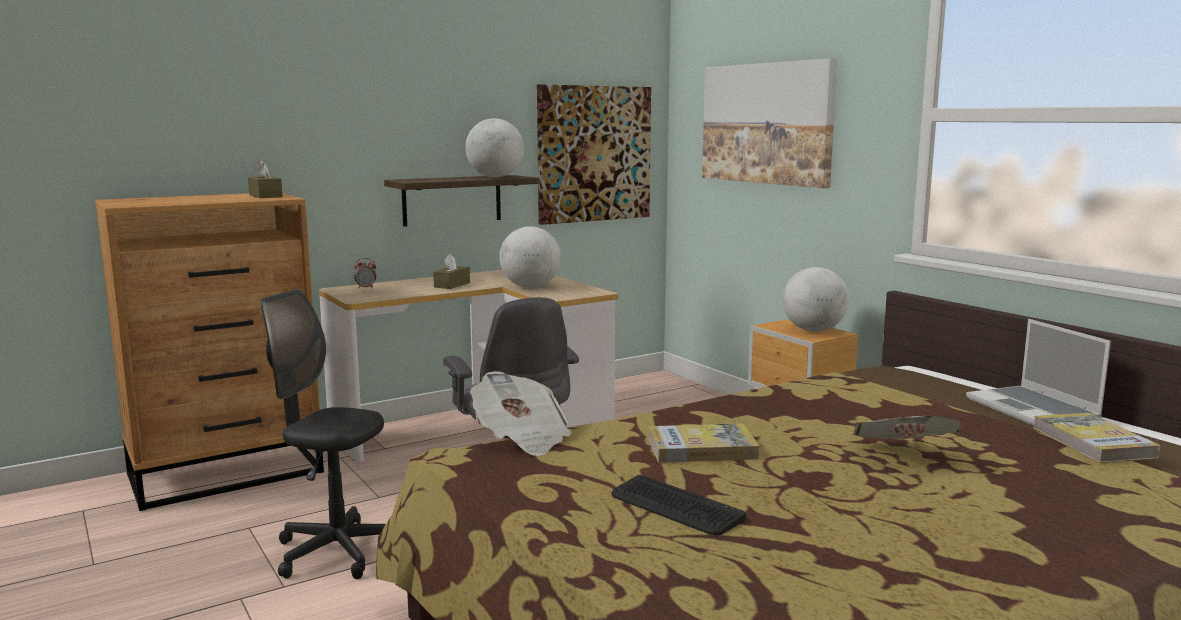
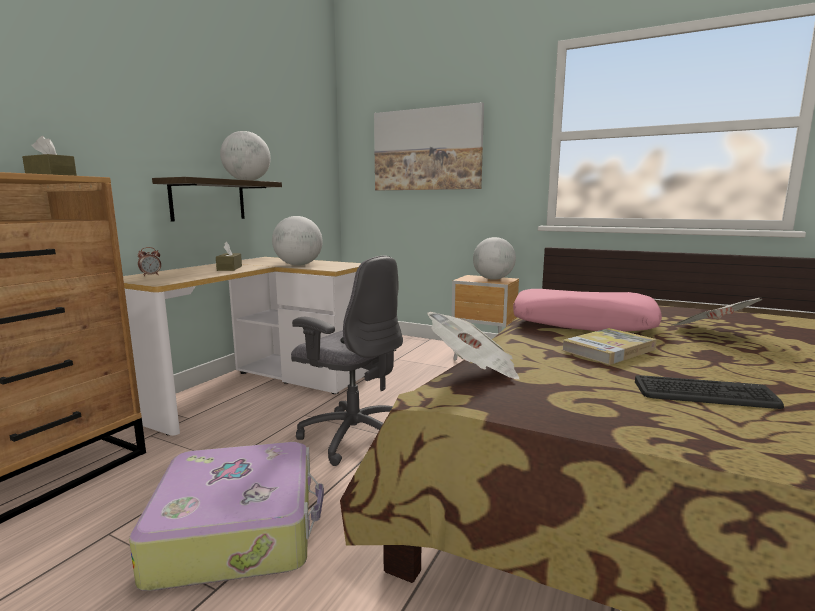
camera: 30 degrees left, 0 degrees up
(336, 552) = (238, 528): black office chair -> suitcase
(594, 154) = (300, 172): picture -> none
(765, 414) = (582, 323): none -> pink pillow
(1034, 409) = (679, 302): laptop -> none
(1093, 442) = (755, 311): book -> none

